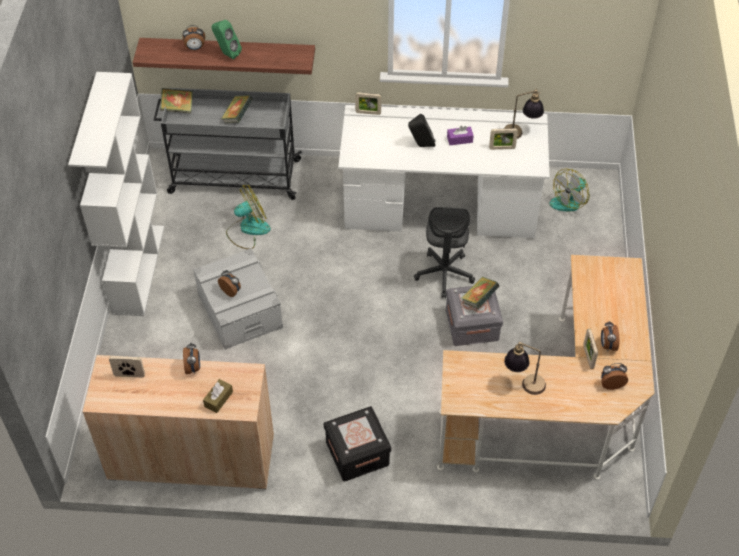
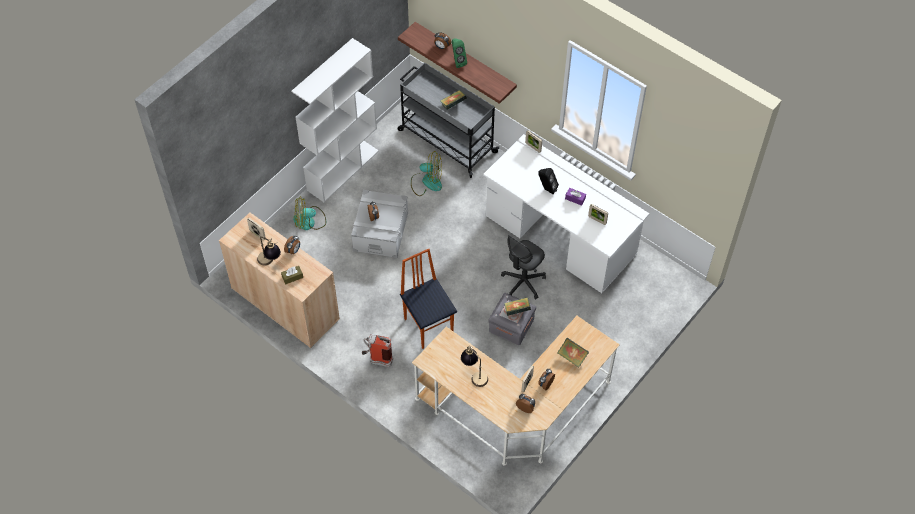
camera: 35 degrees right, 5 degrees up
(178, 108) = (422, 78): book -> book (572, 357)
(357, 453) = (377, 360): black storage box -> fire extinguisher
(383, 379) = (429, 325): none -> chair
(521, 133) = (619, 217): table lamp -> table lamp (270, 262)
(570, 200) = (650, 282): fan -> fan (309, 221)

